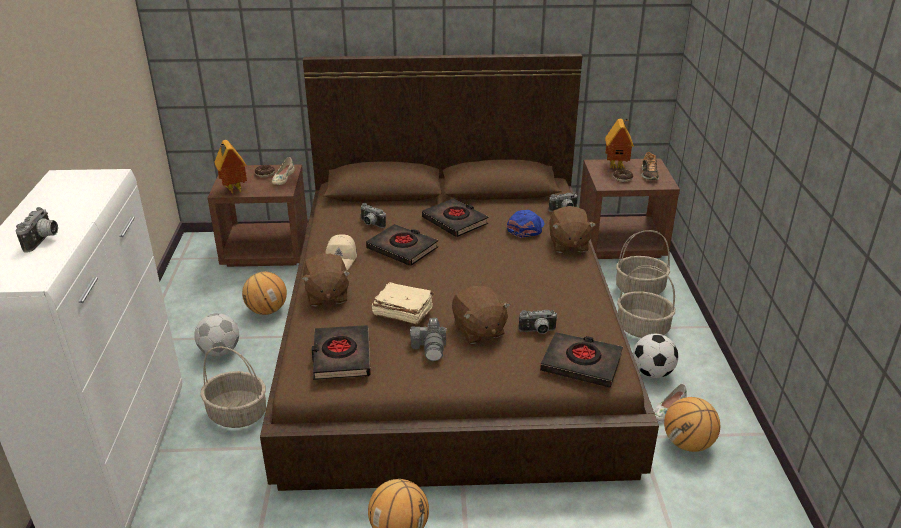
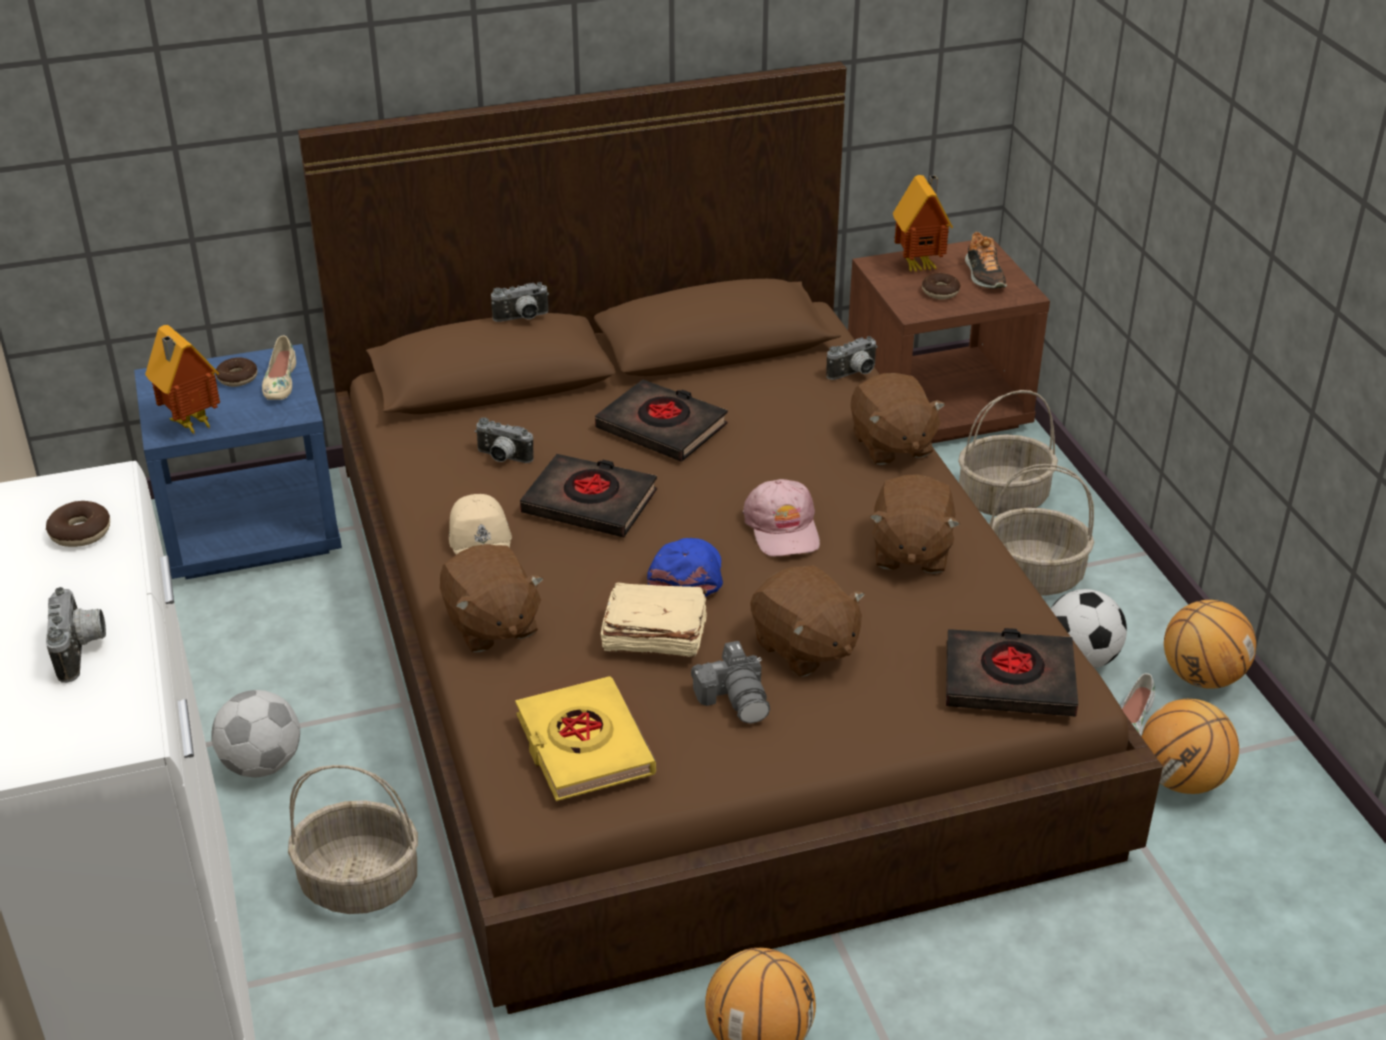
camera: 15 degrees left, 5 degrees up
(82, 193) = (80, 532): none -> donut
(267, 250) = (252, 529): brown nightstand -> blue nightstand
(267, 310) = (315, 661): basketball -> basketball (1201, 677)
(341, 357) = (583, 746): black book -> yellow book
(493, 274) = (783, 528): none -> pink cap
(526, 228) = (801, 421): blue cap -> blue cap (686, 575)
(538, 331) = (909, 631): camera -> camera (522, 319)
(555, 294) = (910, 552): none -> brown plush toy

